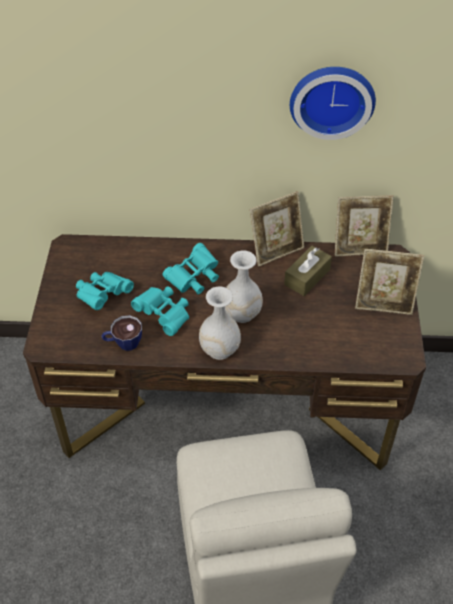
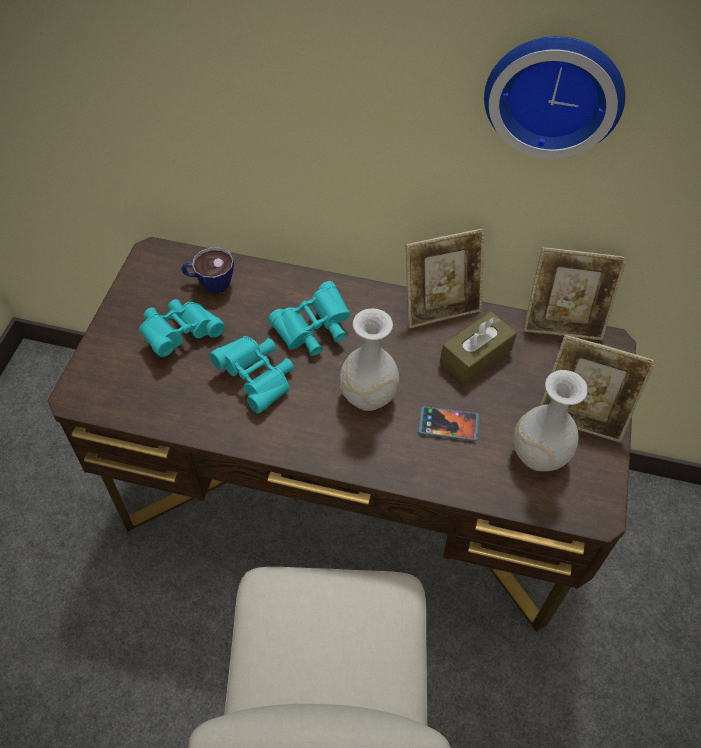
camera: 10 degrees right, 5 degrees up
(123, 343) = (188, 411): cup -> cup (209, 283)
(219, 349) = (322, 445): white vase -> white vase (538, 454)
(299, 323) = (448, 425): none -> phone

